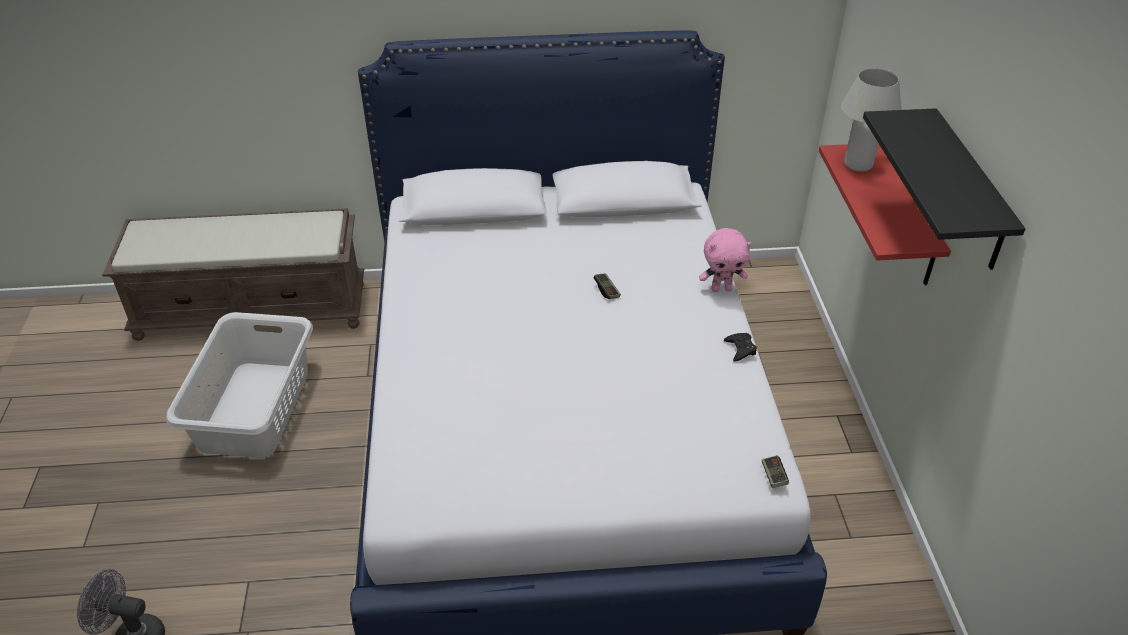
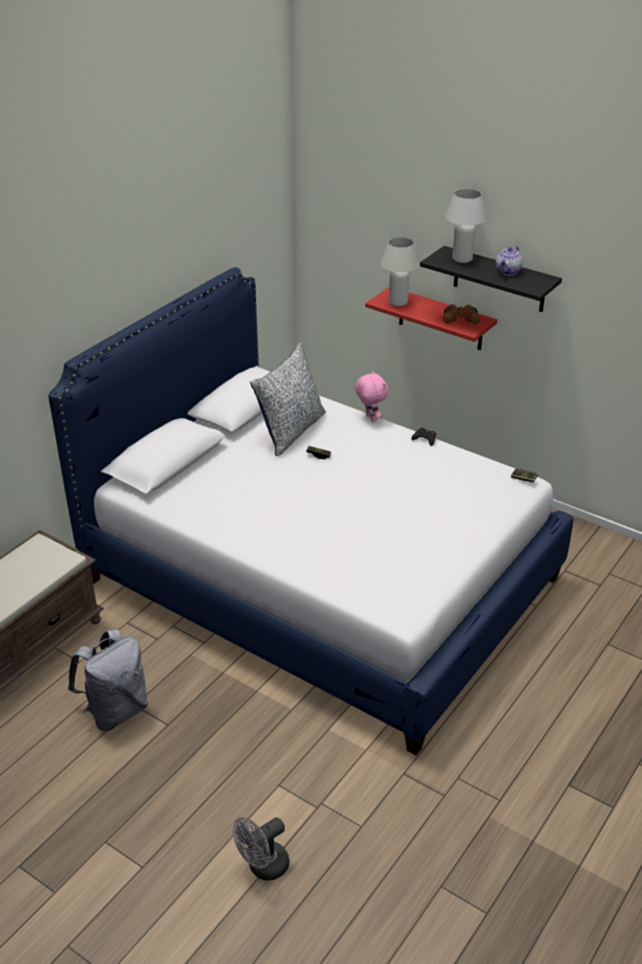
camera: 50 degrees left, 5 degrees down
(256, 408) = (115, 711): grey laundry basket -> grey backpack
(623, 250) = (290, 431): none -> pillow
(721, 289) = (370, 418): pink plush toy -> pink plush toy turned 60 degrees counterclockwise
(899, 223) = (460, 319): none -> brown binoculars
(926, 134) = (462, 259): none -> white table lamp
(958, 180) = (508, 272): none -> teapot

